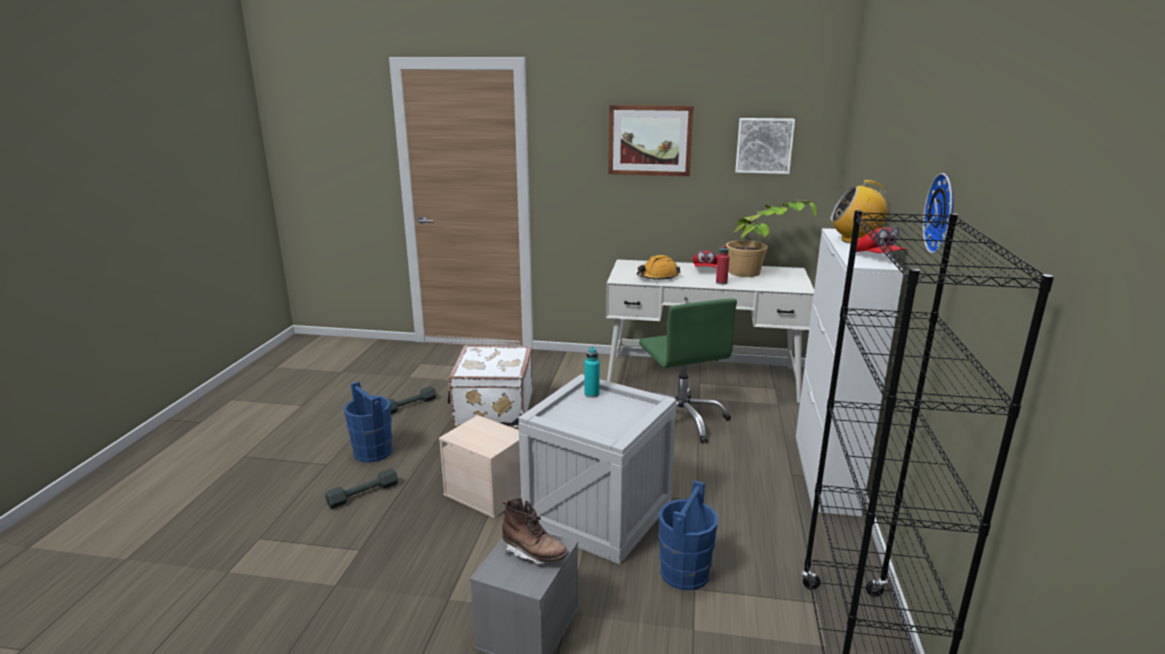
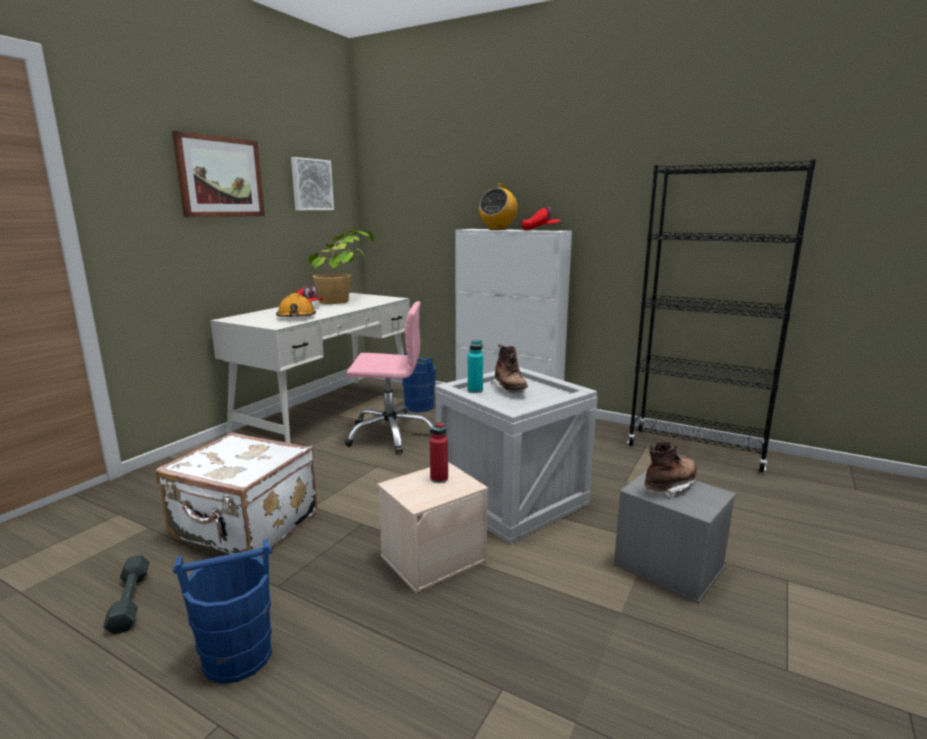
camera: 70 degrees left, 5 degrees down
(363, 494) = (357, 676): grey dumbbell -> none
(607, 409) = (510, 390): none -> brown boot
(681, 420) = (390, 434): green office chair -> pink office chair
(685, 573) = (606, 481): blue bucket -> blue bucket (419, 406)
(721, 283) = (347, 308): red bottle -> red bottle (439, 479)
(944, 213) = (623, 179): wall clock -> none

